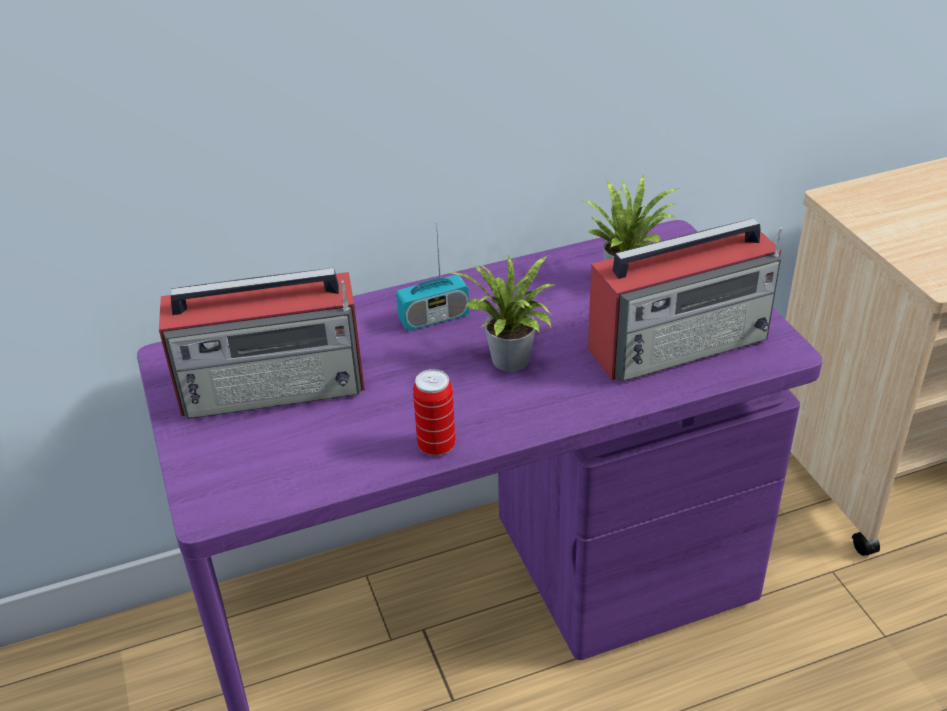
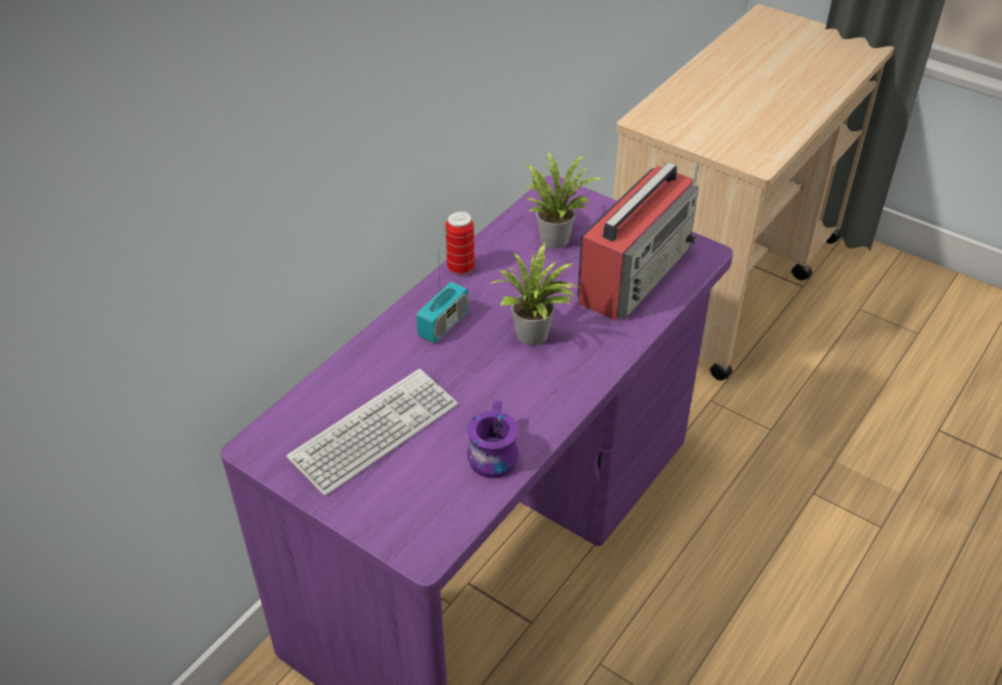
camera: 35 degrees left, 5 degrees up
(275, 386) = (374, 432): radio -> keyboard
(358, 451) = (490, 453): none -> purple mug
(436, 446) = (543, 423): can -> can (461, 268)

